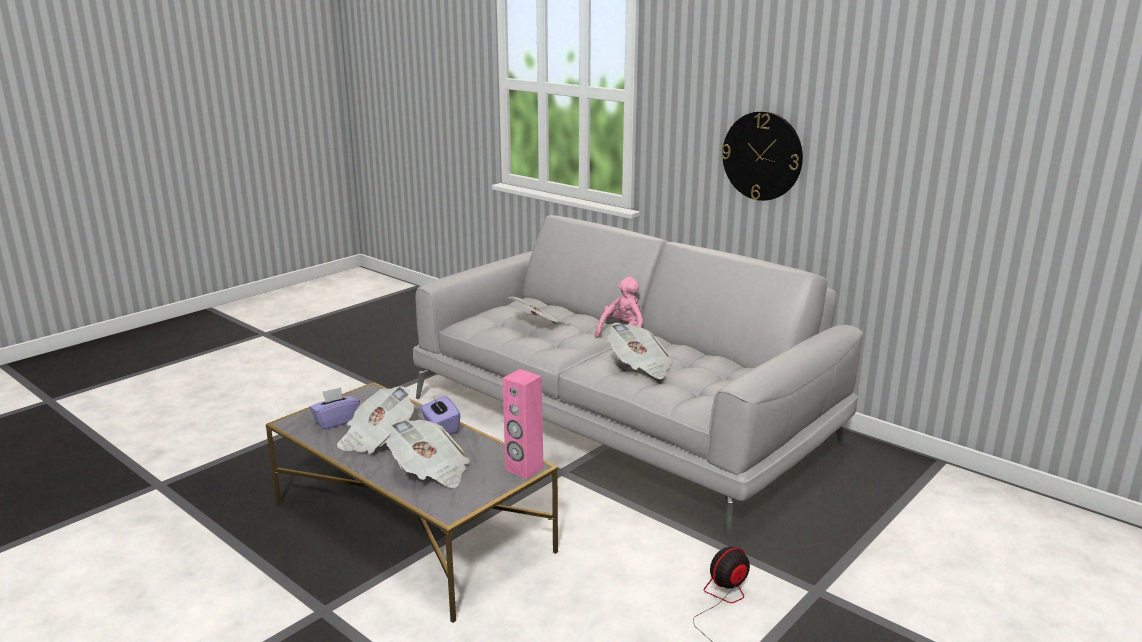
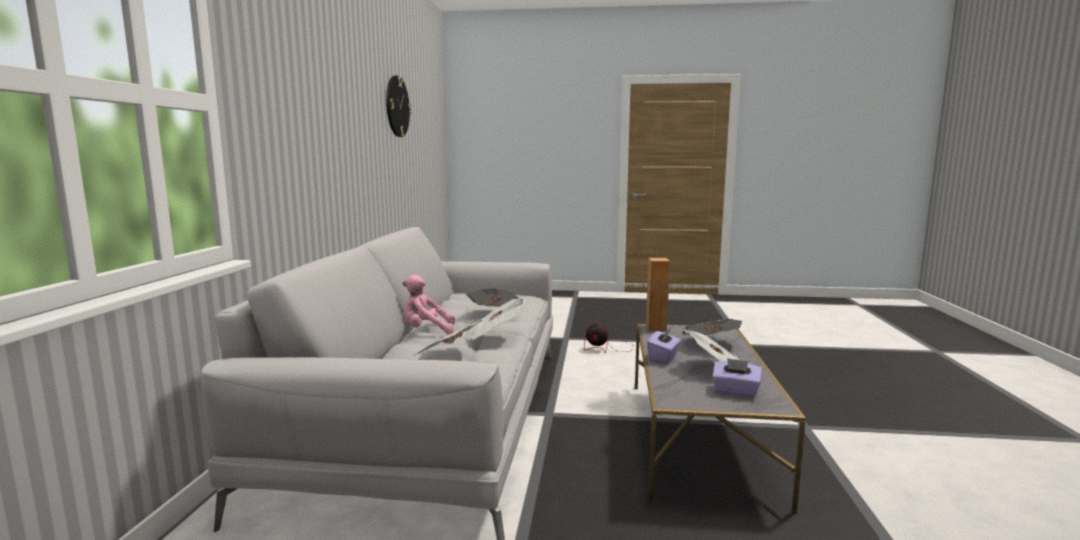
camera: 125 degrees left, 10 degrees down
(524, 469) = (656, 327): pink speaker -> brown speaker
(564, 348) = (492, 336): none -> newspaper
(762, 156) = (317, 159): wall clock -> wall clock (397, 106)

